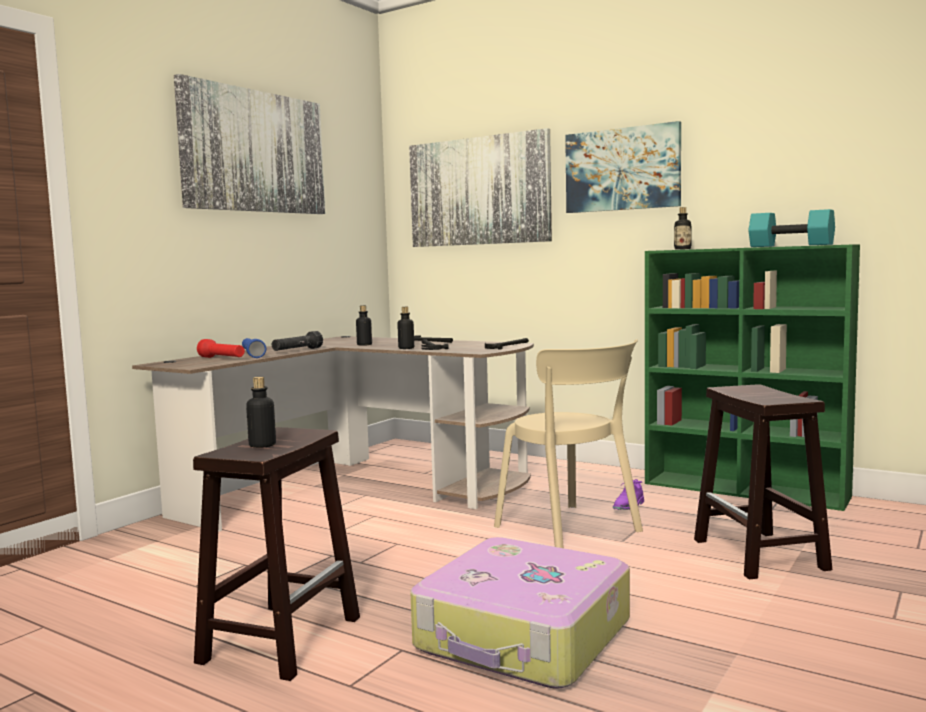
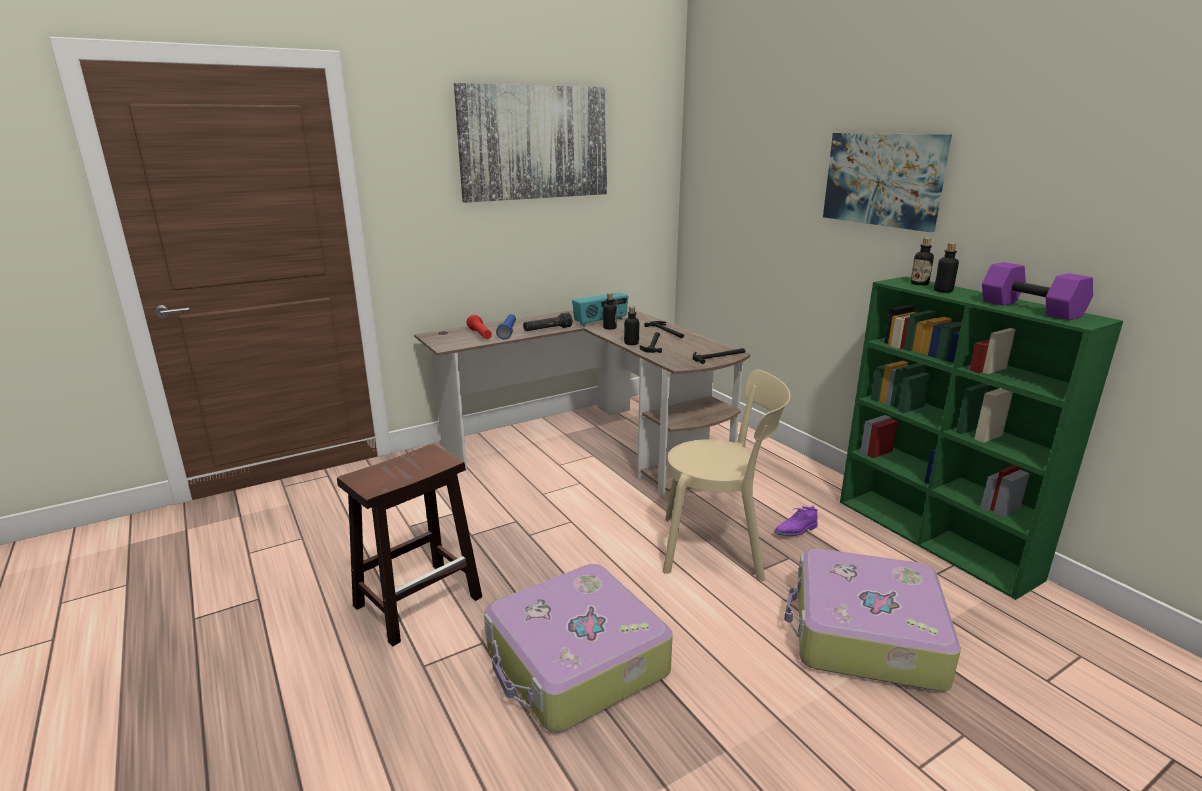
camera: 25 degrees right, 15 degrees up
(262, 445) = (394, 471): bottle -> bottle (943, 291)
(347, 343) = (601, 322): none -> radio
(479, 191) = (753, 178): picture -> none
(571, 531) = (718, 547): beige chair -> beige chair turned 75 degrees counterclockwise
(761, 555) = (864, 634): brown stool -> suitcase
(789, 245) = (1028, 309): turquoise dumbbell -> purple dumbbell

